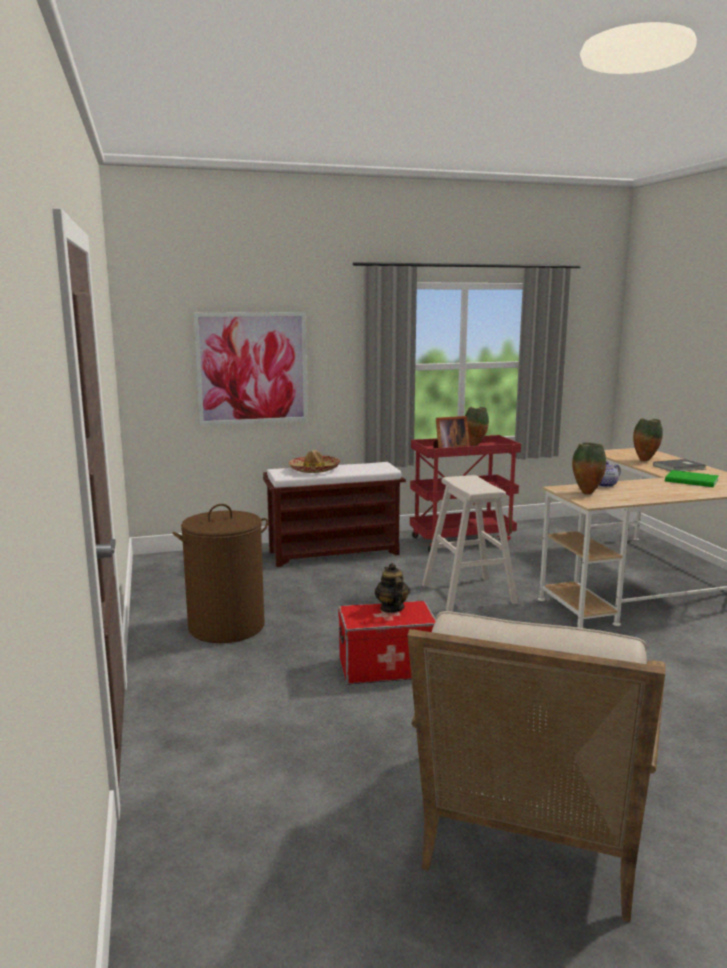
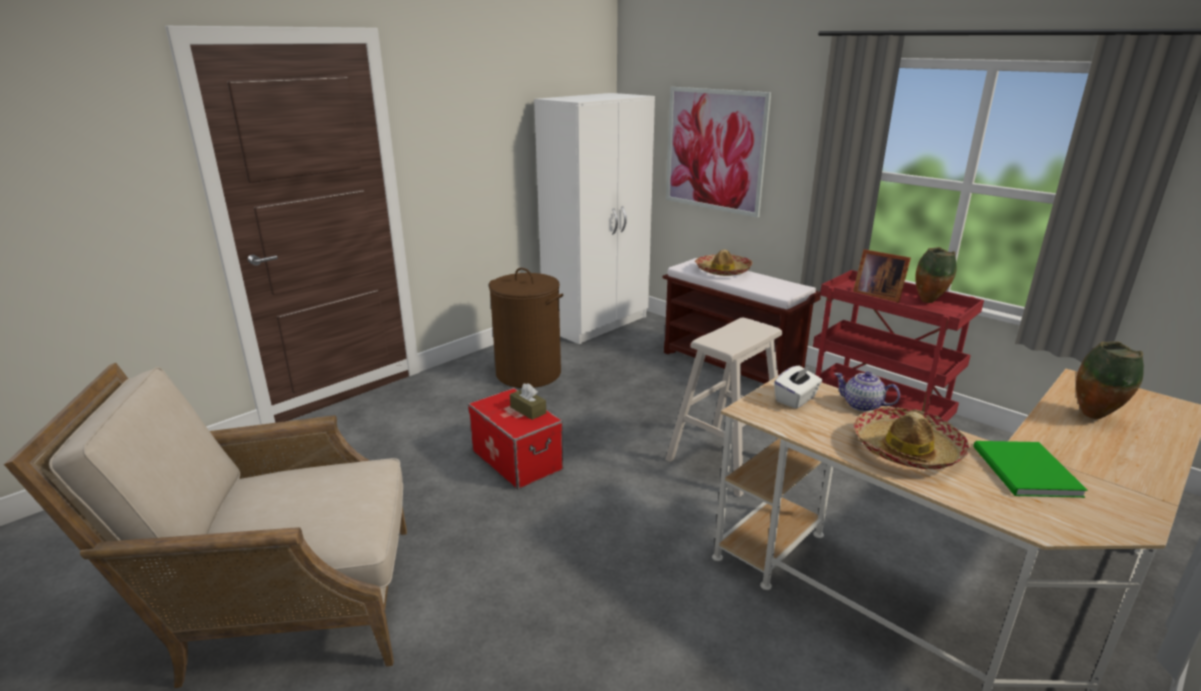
camera: 60 degrees right, 10 degrees up
(170, 573) = (597, 323): none -> white wardrobe
(391, 608) = (528, 410): teapot -> brown tissue box
(586, 493) = (796, 399): vase -> white tissue box
(660, 490) = (907, 449): none -> hat
(680, 467) = (1110, 453): grey book -> none

